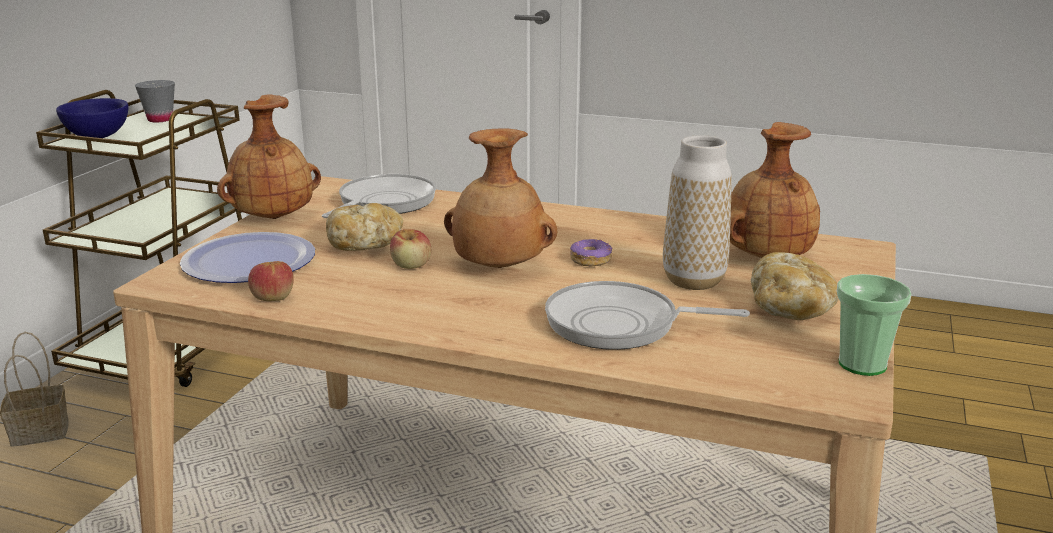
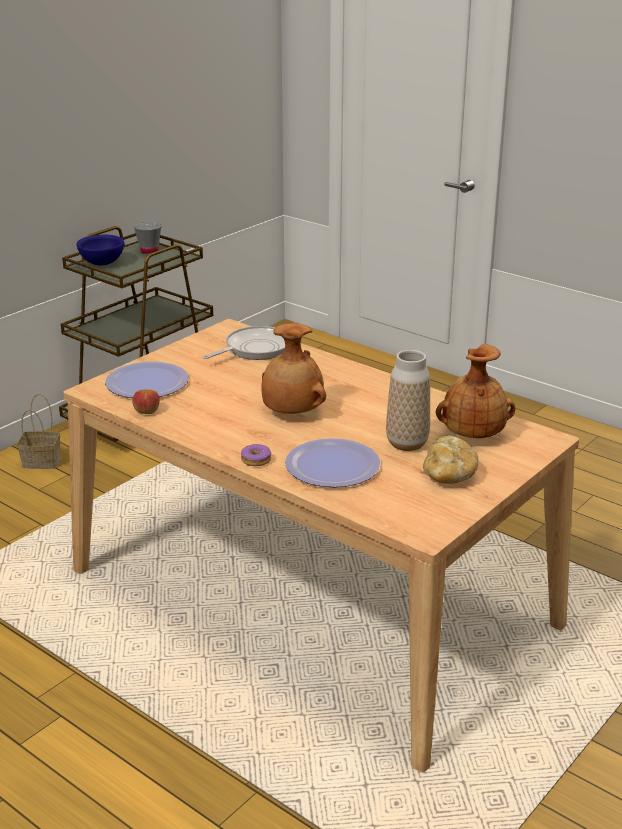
camera: 20 degrees right, 5 degrees up
(273, 218) = (179, 350): brown vase -> none
(364, 245) = (222, 381): bread -> none
(411, 265) = (240, 402): apple -> none
(590, 260) = (354, 416): donut -> donut (256, 460)
(619, 324) = (333, 465): frying pan -> plate
(862, 364) = (455, 518): cup -> none

